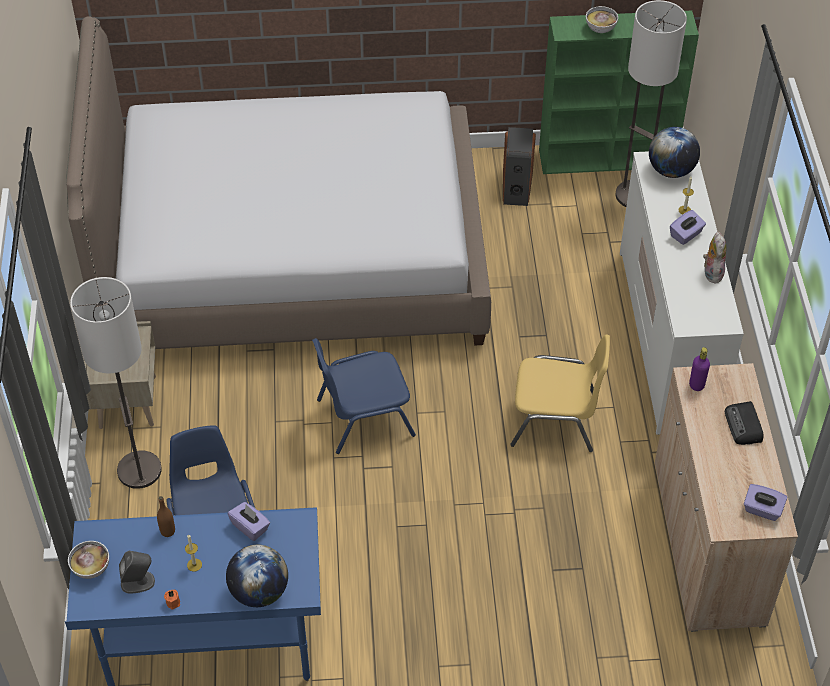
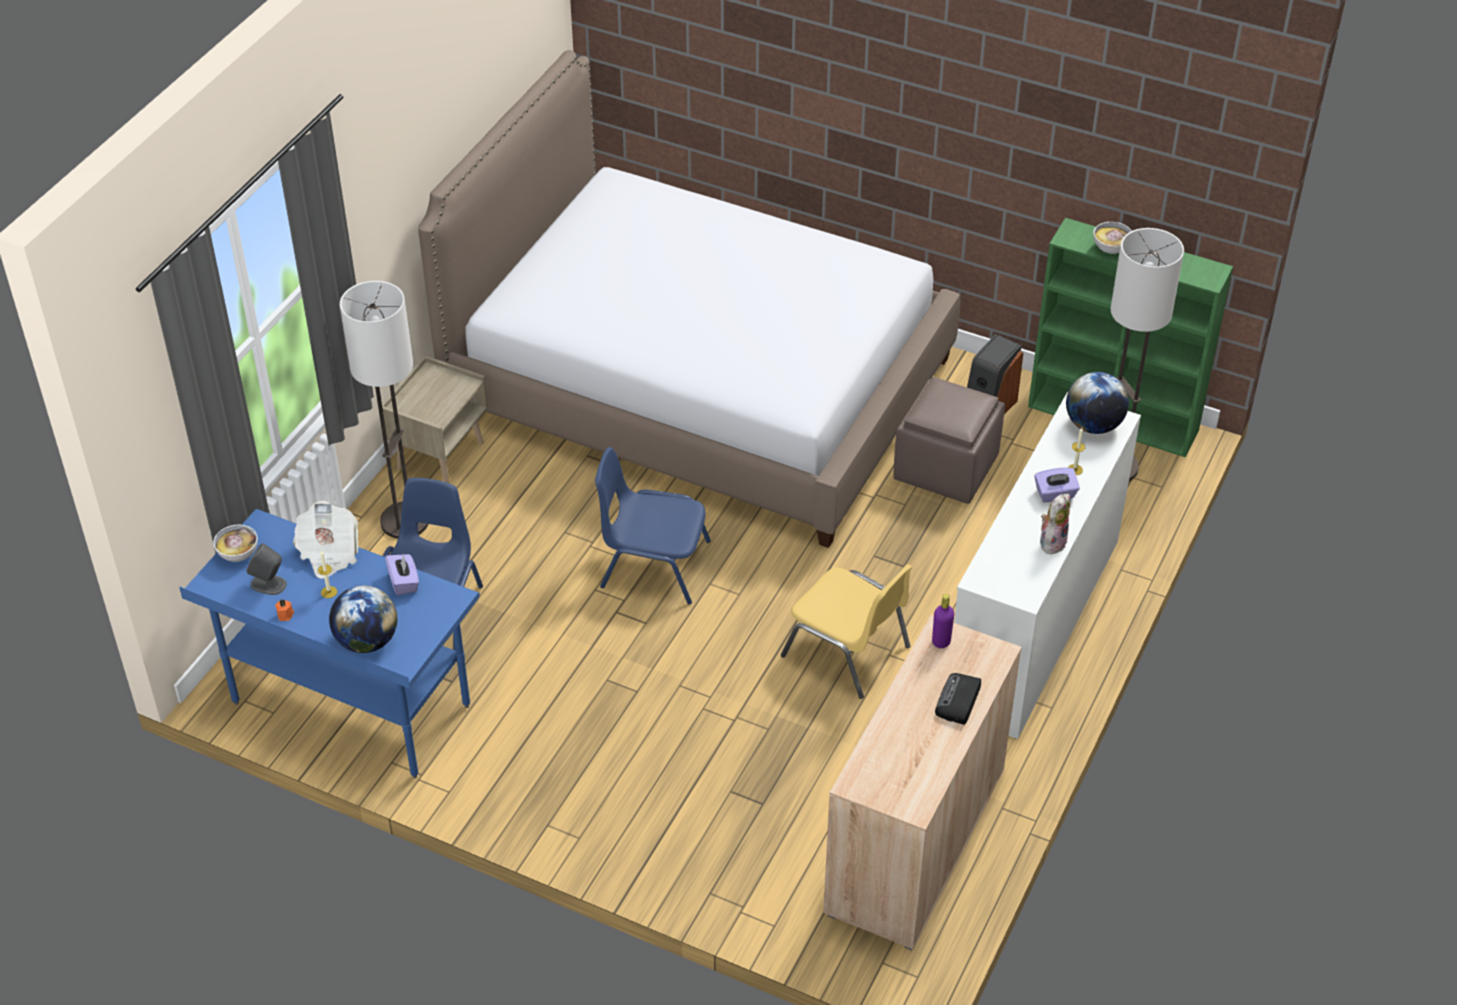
camera: 30 degrees right, 5 degrees down
(167, 531) = (328, 553): brown bottle -> newspaper
(519, 245) = (945, 467): none -> brown ottoman
(762, 510) = (909, 788): purple tissue box -> none

